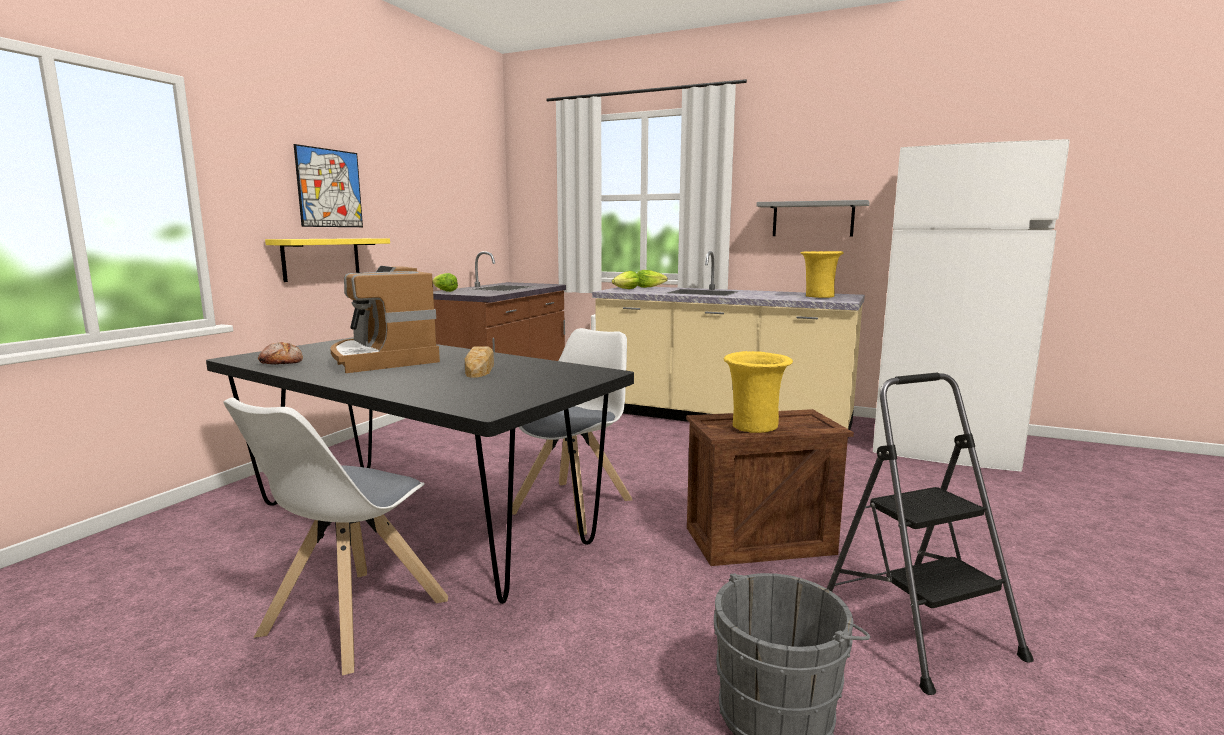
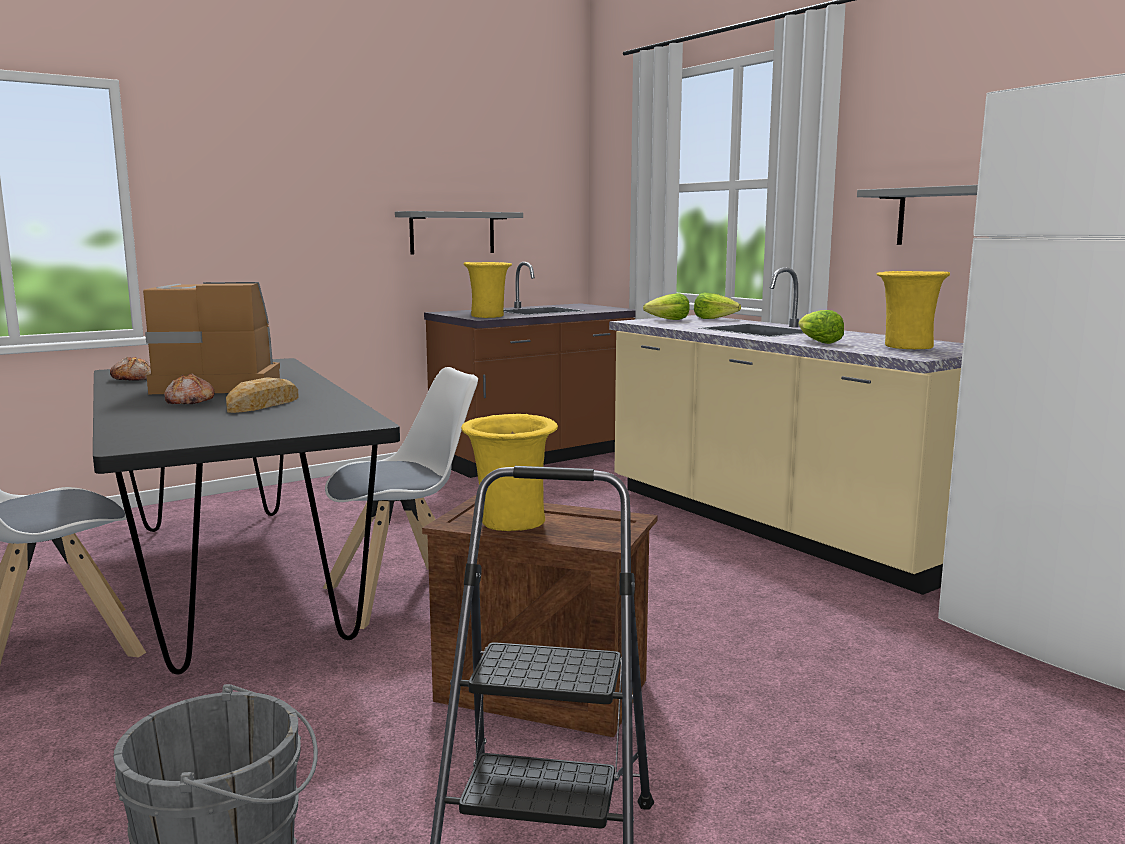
camera: 30 degrees right, 0 degrees up
(321, 259) = (281, 268): yellow shelf -> none
(329, 188) = (296, 187): picture -> none
(382, 359) = (217, 385): coffee machine -> coffee machine turned 90 degrees clockwise
(407, 374) = (189, 401): none -> bread
(433, 229) = (452, 233): none -> grey shelf
(444, 291) = (456, 311): lettuce -> lettuce (818, 342)
(486, 293) = (489, 316): none -> yellow vase

